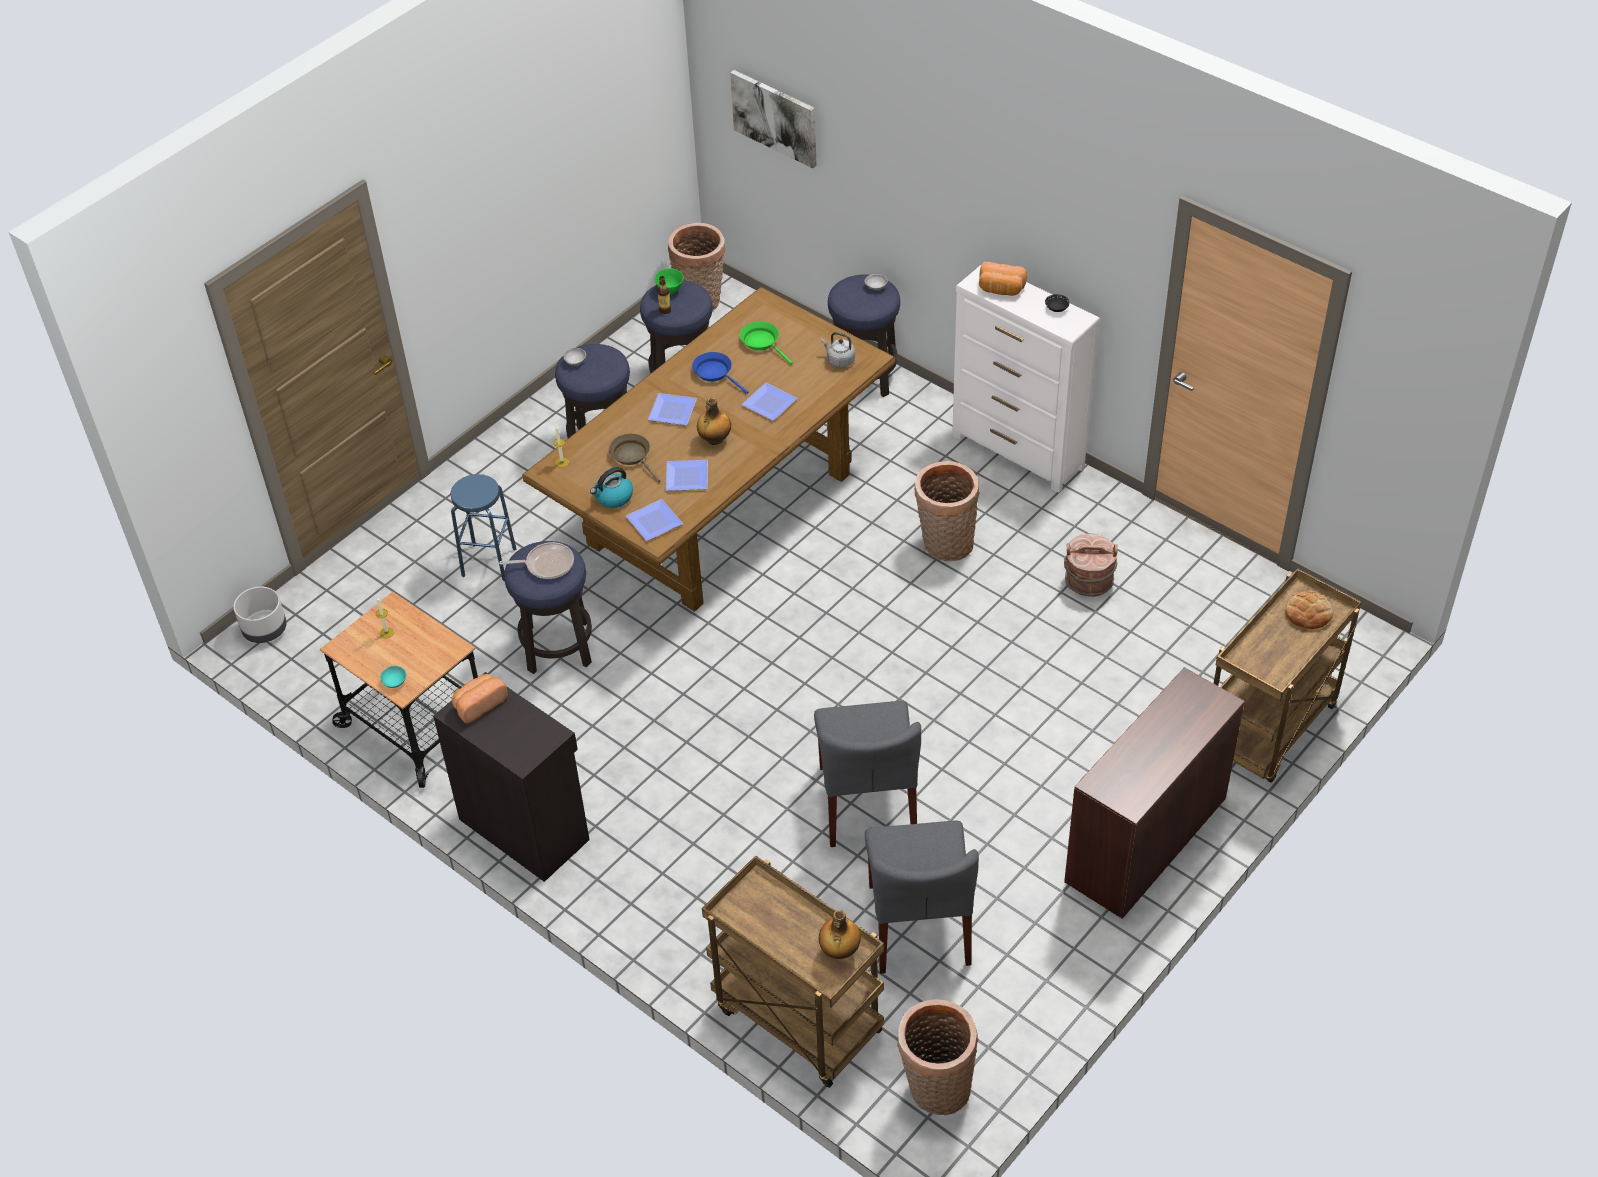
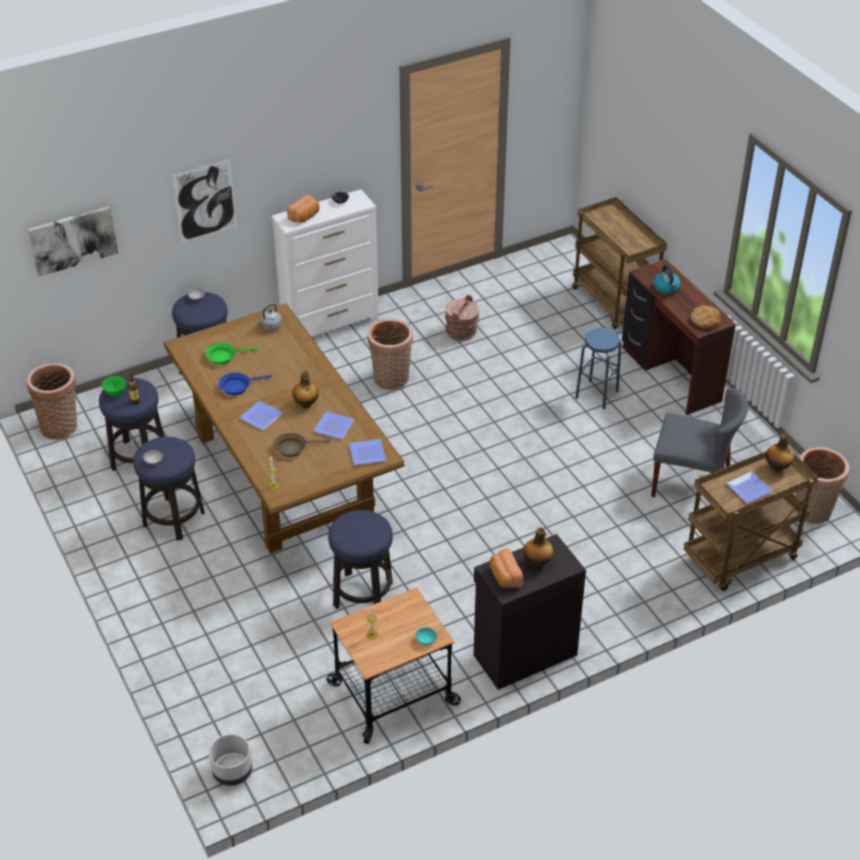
camera: 70 degrees left, 5 degrees down
(489, 562) = (250, 613): blue stool -> blue stool (596, 394)
(514, 728) = (537, 563): none -> bottle
(547, 564) = (359, 527): frying pan -> none
(613, 497) = (328, 468): kettle -> kettle (666, 288)
(769, 402) = (287, 369): plate -> plate (747, 488)
(867, 802) = (586, 478): grey chair -> none
(916, 184) = (205, 201): none -> picture
(1308, 613) = (608, 219): bread -> bread (705, 320)

